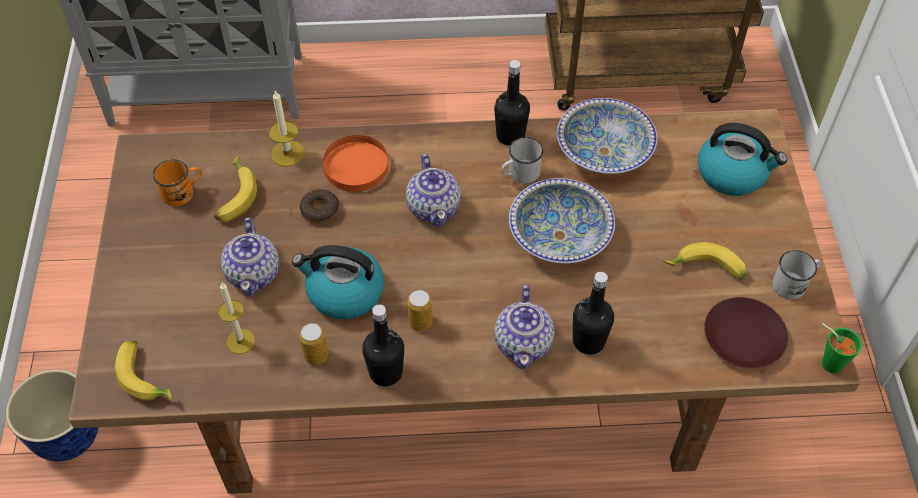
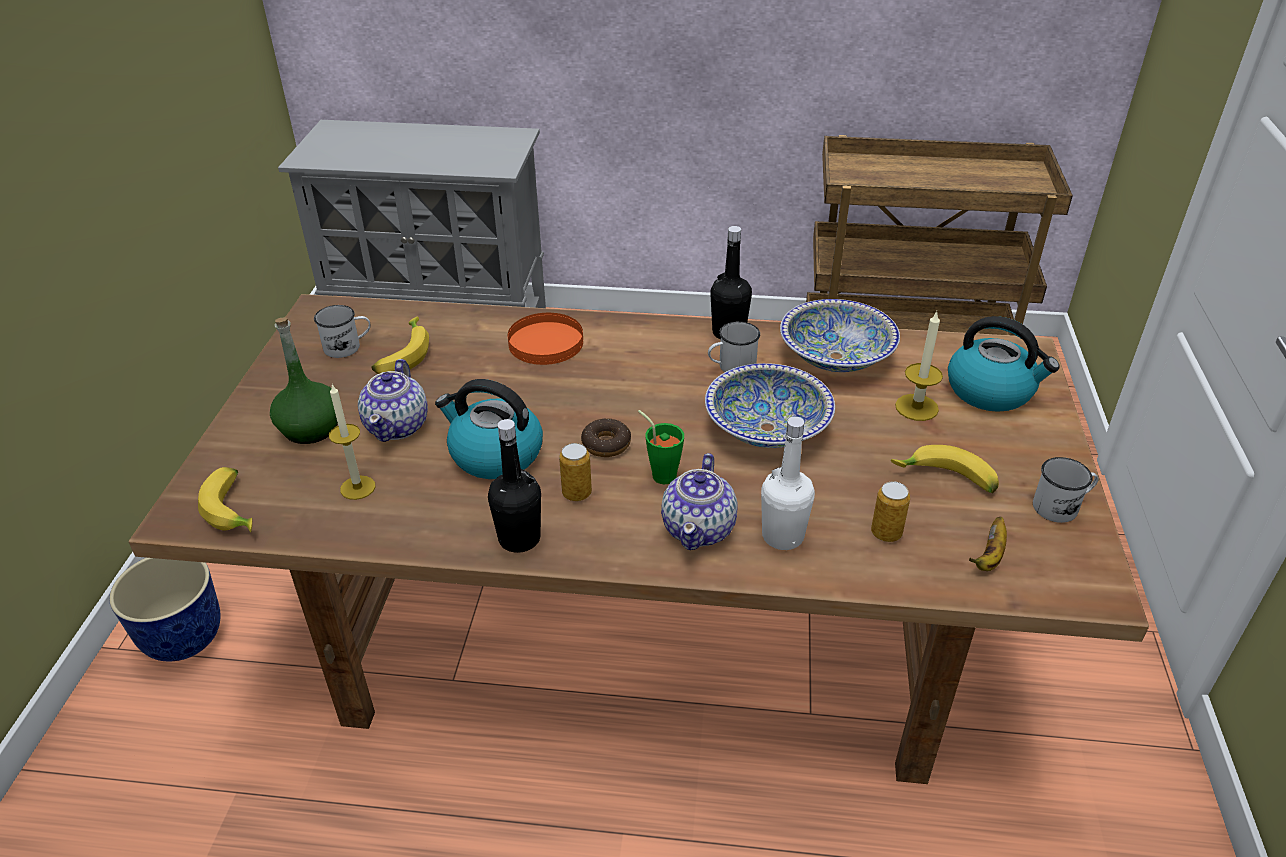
camera: 10 degrees right, 15 degrees down
(180, 286) = (310, 428): none -> green bottle
(183, 192) = (348, 347): orange mug -> white mug
(287, 153) = (474, 325): candle -> candle (916, 407)
(316, 355) = (441, 512): can -> can (886, 533)
(320, 210) = (492, 377): donut -> donut (606, 444)
(434, 207) = (624, 387): teapot -> none
(588, 341) = (782, 536): black bottle -> white bottle
(744, 338) = (989, 556): brown plate -> banana
(827, 361) = (1103, 596): green cup -> green cup (660, 473)

